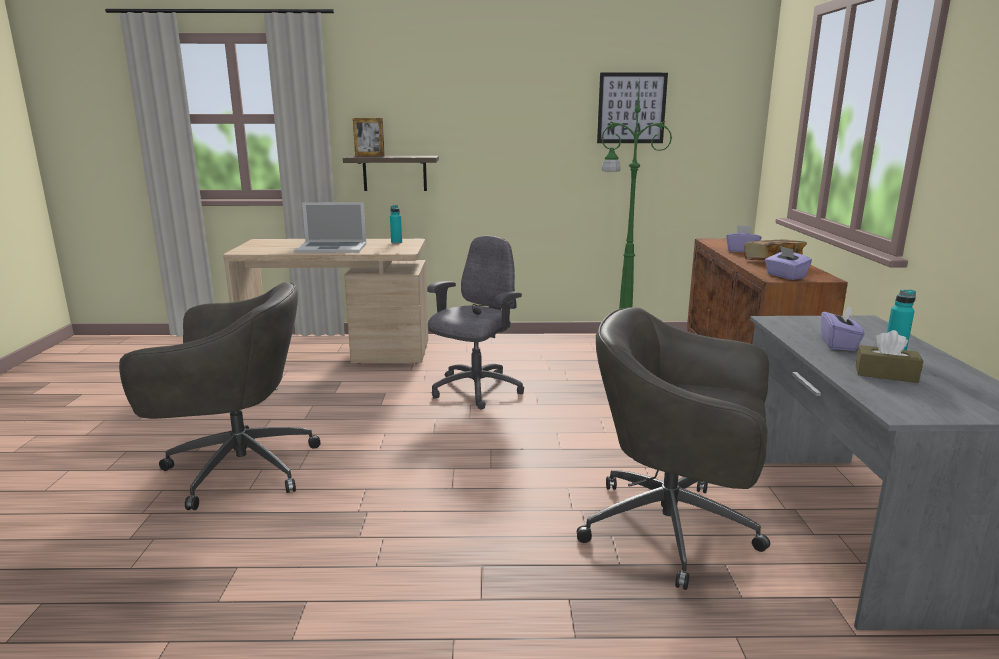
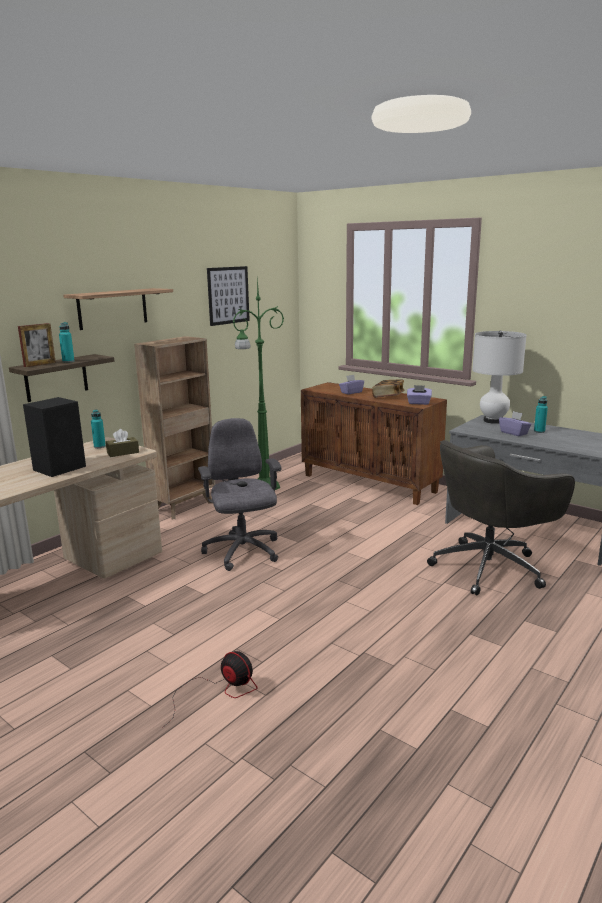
camera: 50 degrees left, 0 degrees up
(237, 468) = (219, 691): grey office chair -> fan
(332, 248) = (60, 468): laptop -> black speaker
(393, 156) = (68, 361): none -> turquoise bottle
(464, 111) = (112, 308): none -> shelf
(518, 340) = (184, 506): none -> brown bookcase
(862, 325) = (493, 421): none -> white table lamp
(886, 374) = (560, 440): brown tissue box -> brown tissue box (123, 453)

